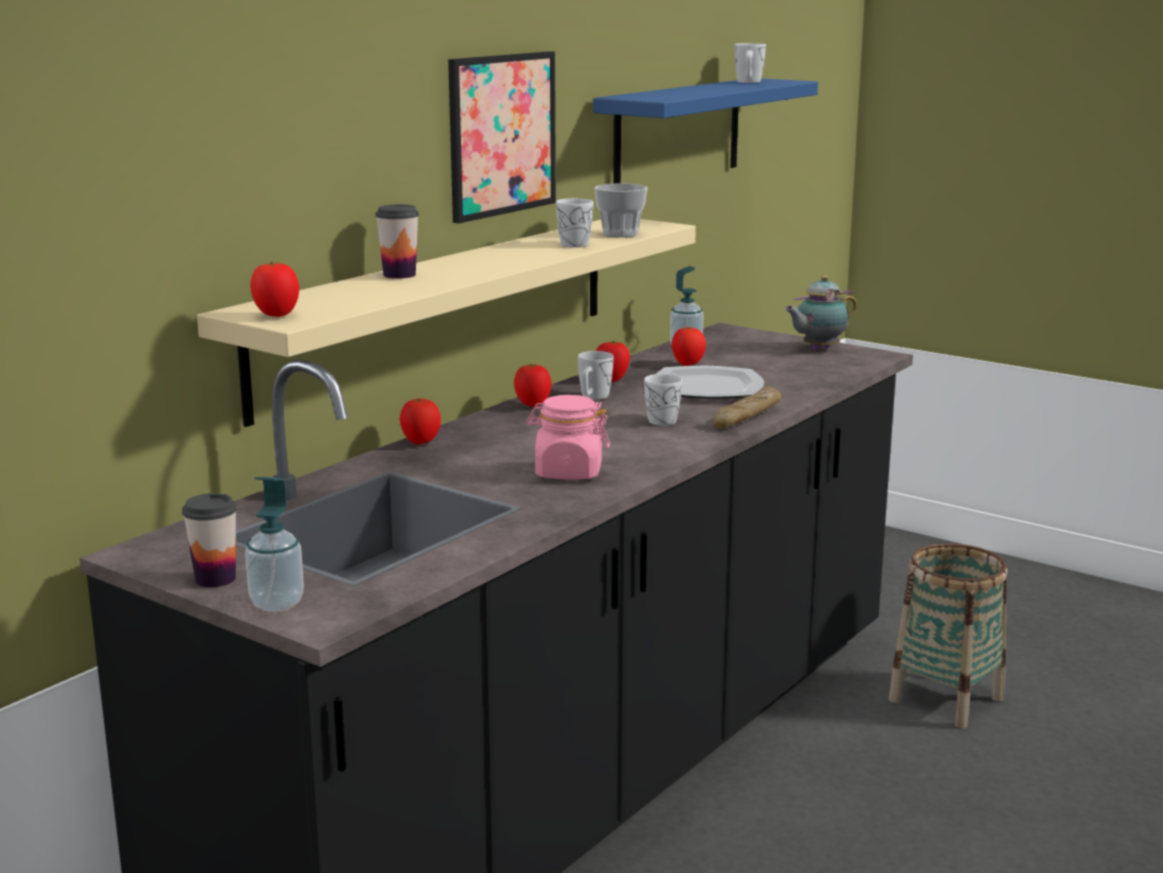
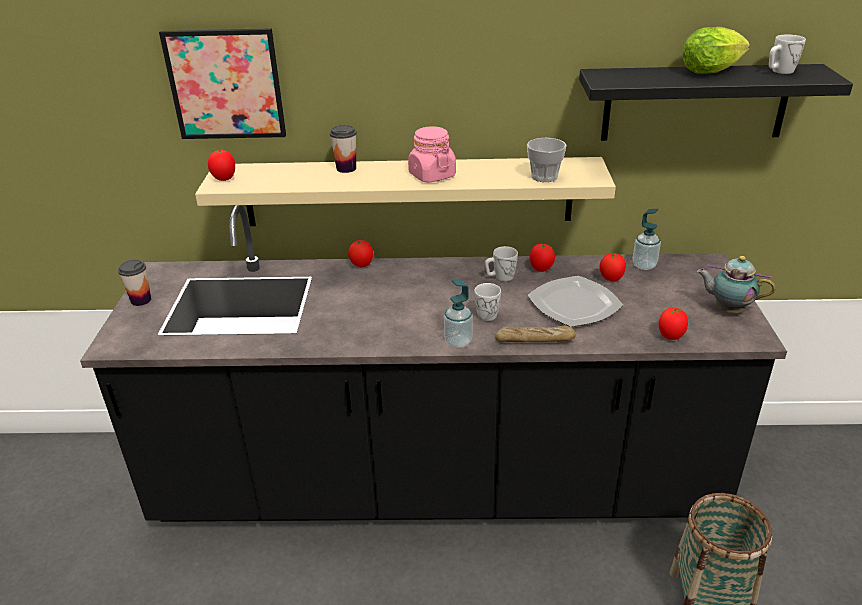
camera: 55 degrees right, 15 degrees up
(277, 603) = (123, 327): soap dispenser -> soap dispenser (458, 342)
(502, 134) = (471, 88): picture -> picture (225, 85)
(533, 405) = (461, 267): tomato -> tomato (670, 337)
(568, 472) = (363, 323): pink jar -> pink jar (432, 175)
(572, 244) = (492, 176): white mug -> none
(678, 133) = (695, 103): blue shelf -> black shelf
(703, 87) = (713, 71): none -> lettuce

